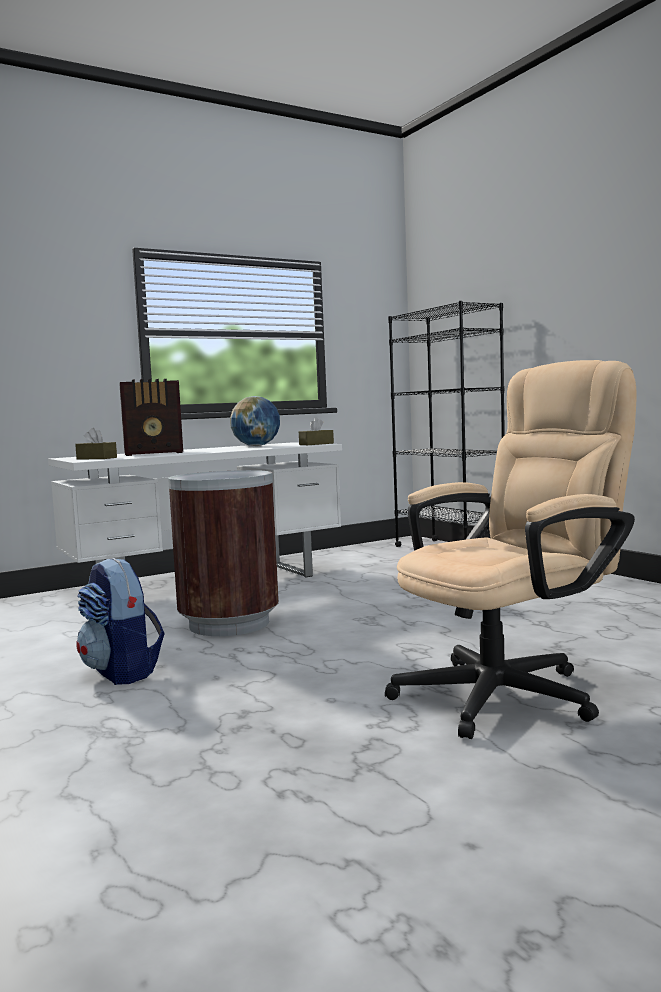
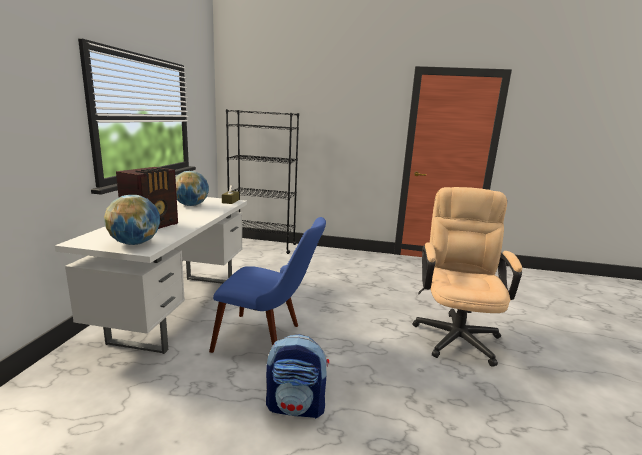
camera: 50 degrees left, 10 degrees up
(96, 458) = (135, 243): brown tissue box -> globe
(229, 624) = (269, 339): brown trash can -> blue chair

